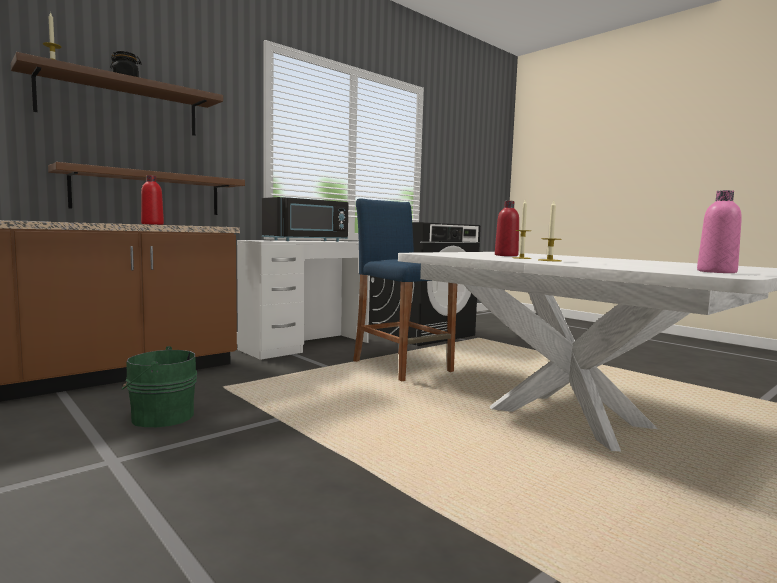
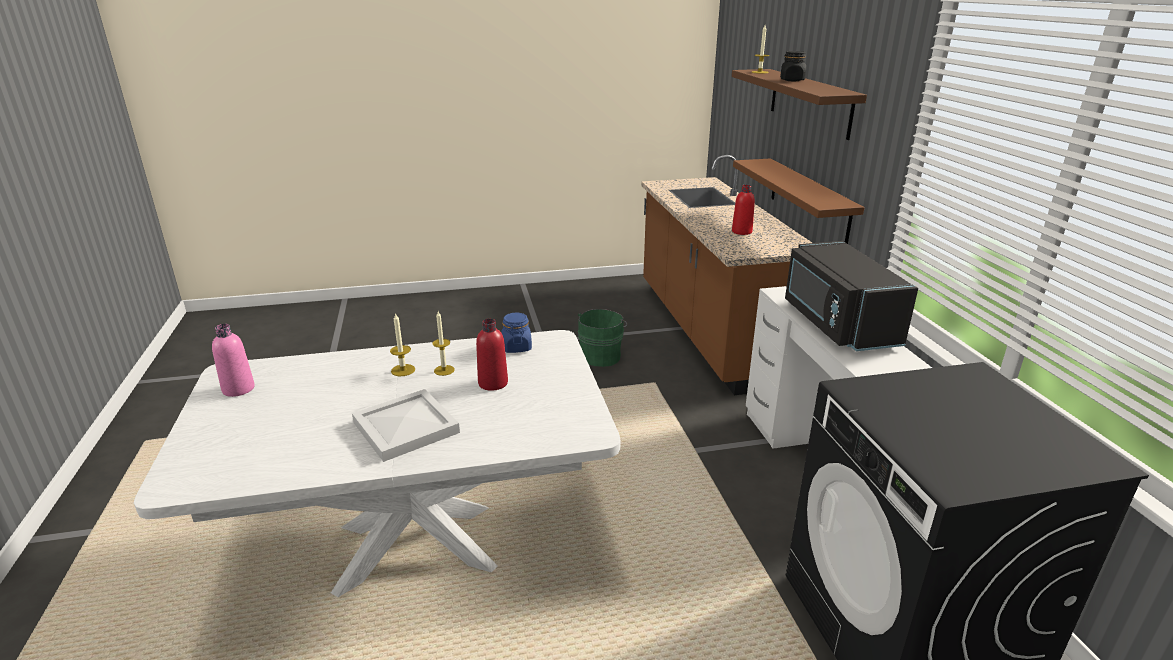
camera: 120 degrees right, 20 degrees up
(402, 366) = (667, 507): blue stool -> none
(450, 254) = (516, 347): none -> blue jar
(592, 259) = (404, 427): none -> white tray

